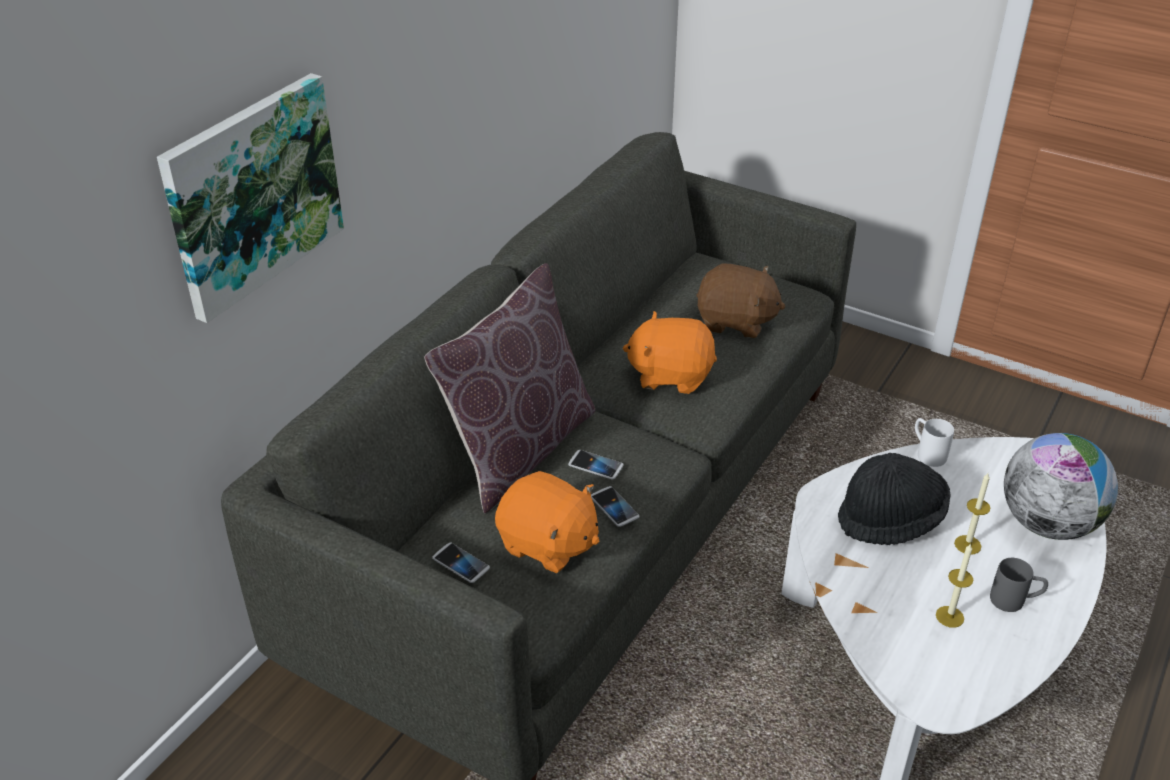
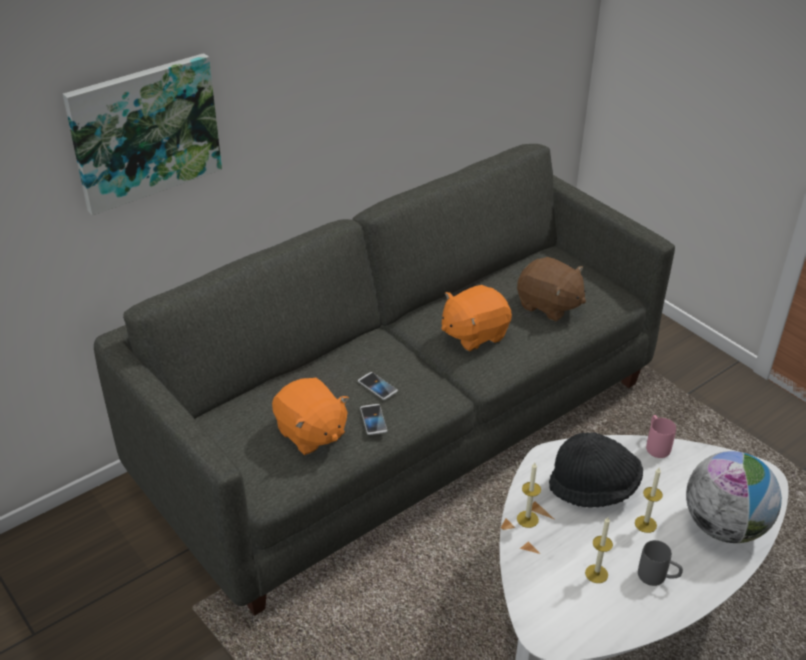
camera: 20 degrees right, 0 degrees up
(461, 564) = (244, 430): phone -> none
(519, 449) = (331, 361): brown pillow -> none
(670, 375) = (474, 334): orange plush toy -> orange plush toy turned 60 degrees counterclockwise
(840, 576) = (527, 519): none -> candle
(927, 453) = (656, 445): white mug -> pink mug

